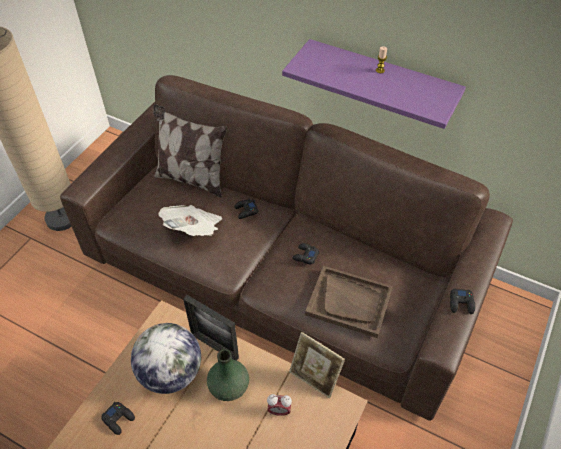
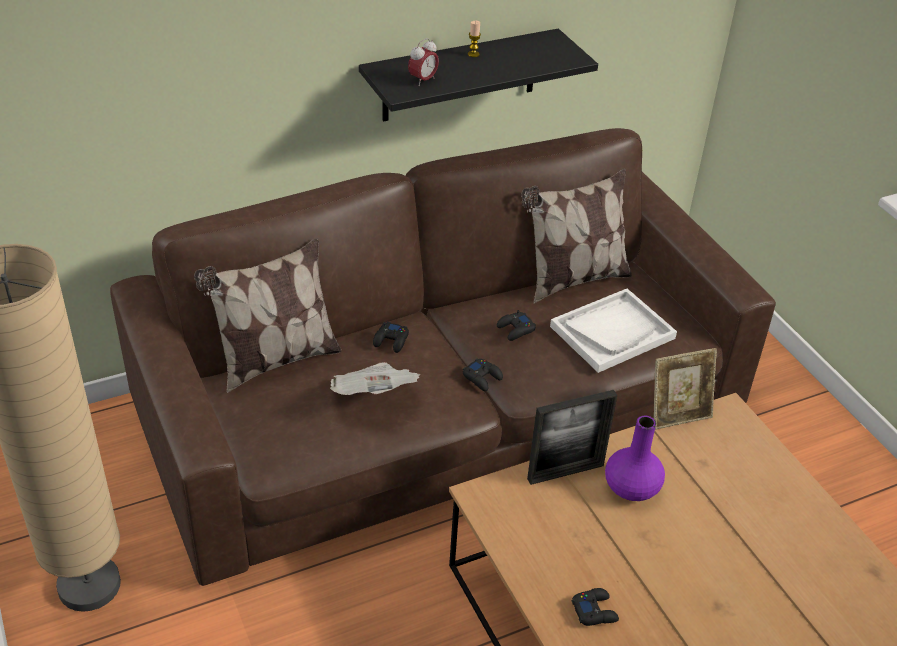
camera: 55 degrees left, 10 degrees down
(170, 373) = (569, 530): globe -> none
(229, 386) = (631, 487): green vase -> purple vase
(279, 411) = (696, 463): alarm clock -> alarm clock (423, 80)
(349, 302) = (612, 332): brown tray -> white tray
(381, 82) = (460, 75): purple shelf -> black shelf
(385, 257) = (572, 279): none -> pillow
(461, 303) = (705, 248): black game controller -> black game controller (482, 378)

